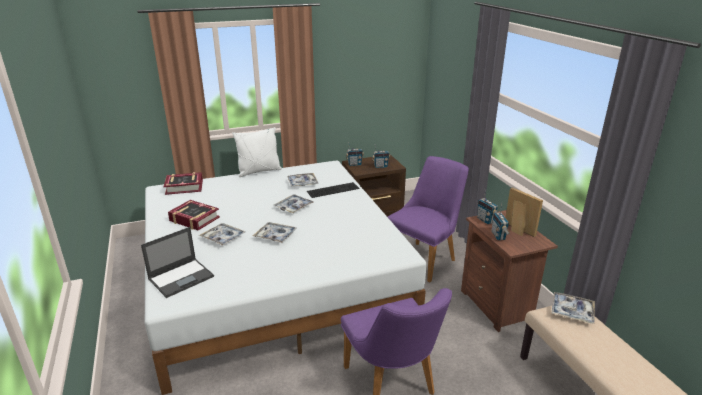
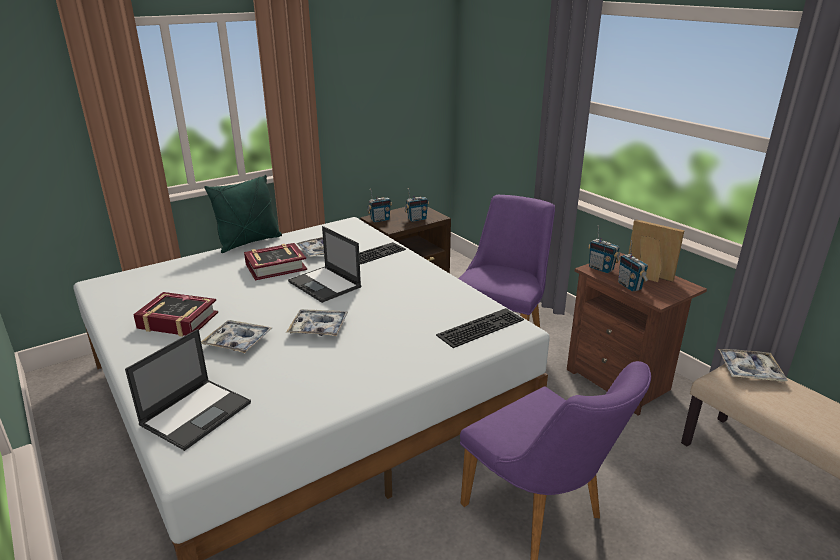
camera: 15 degrees left, 0 degrees up
(184, 187) = (140, 276): book -> book (276, 267)
(259, 171) = (249, 242): white pillow -> green pillow
(293, 207) = (325, 284): tray -> laptop
(380, 250) = (480, 326): none -> keyboard

